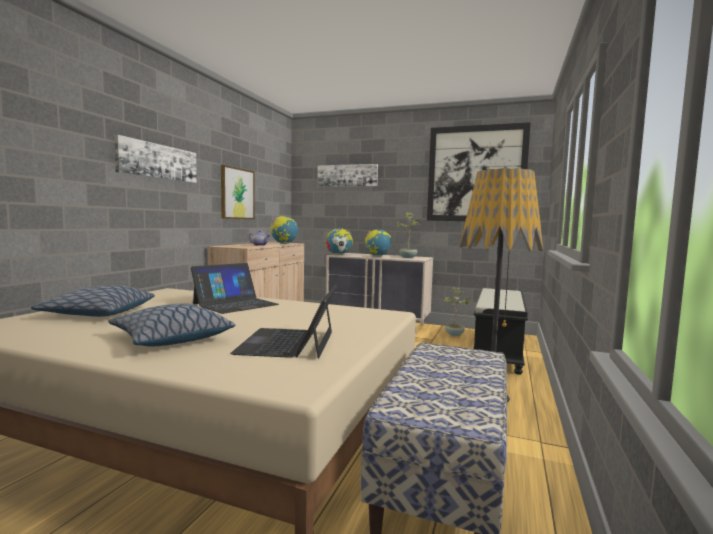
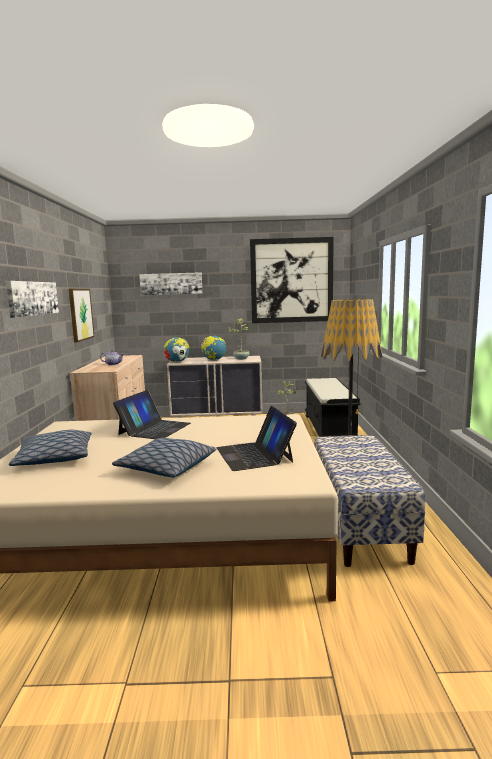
camera: 20 degrees left, 5 degrees up
(284, 244) = (128, 358): globe -> none

